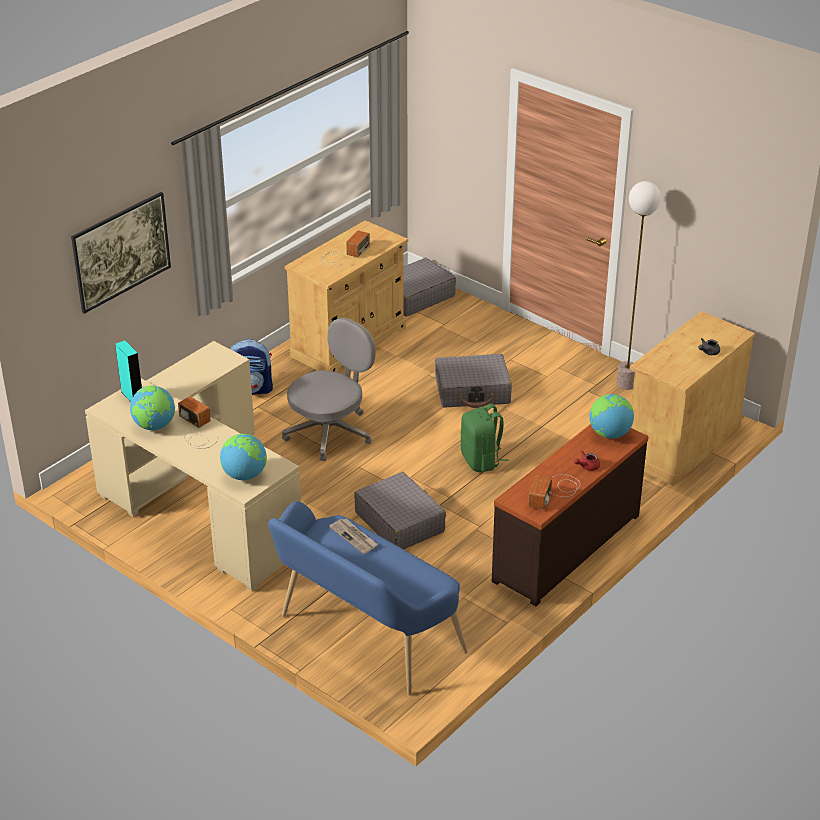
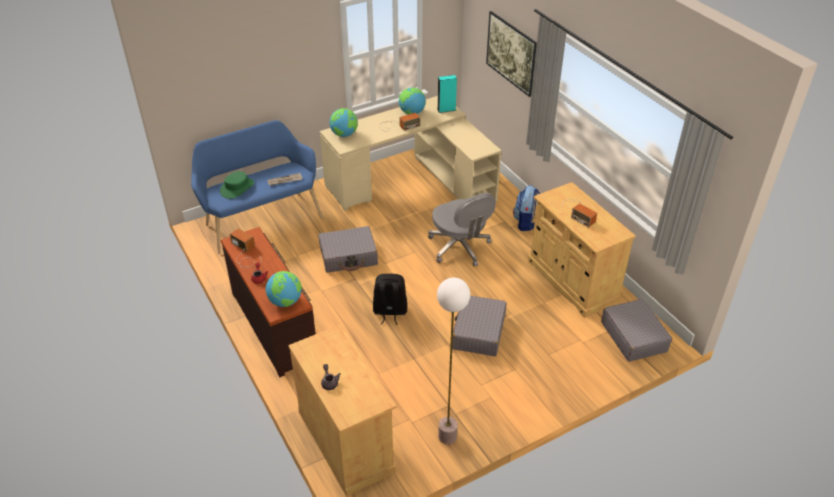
camera: 110 degrees right, 5 degrees up
(397, 580) = (237, 188): none -> green hat
(481, 461) = (389, 312): green backpack -> black backpack

